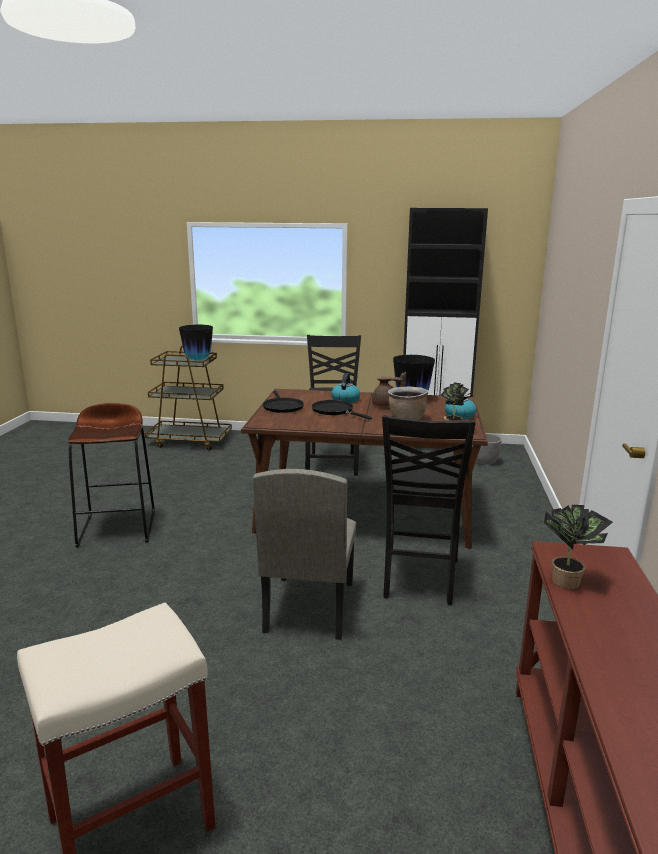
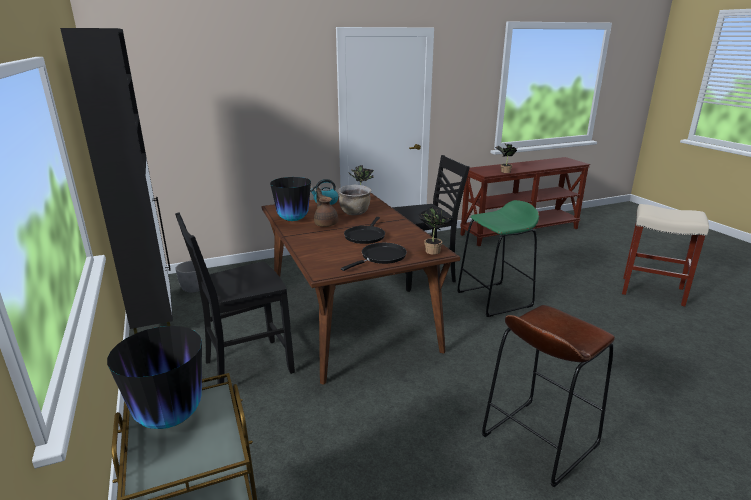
camera: 120 degrees left, 5 degrees up
(267, 422) = (431, 250): none -> potted plant
(308, 606) = (494, 299): beige chair -> green stool
(345, 400) = (324, 240): kettle -> none

